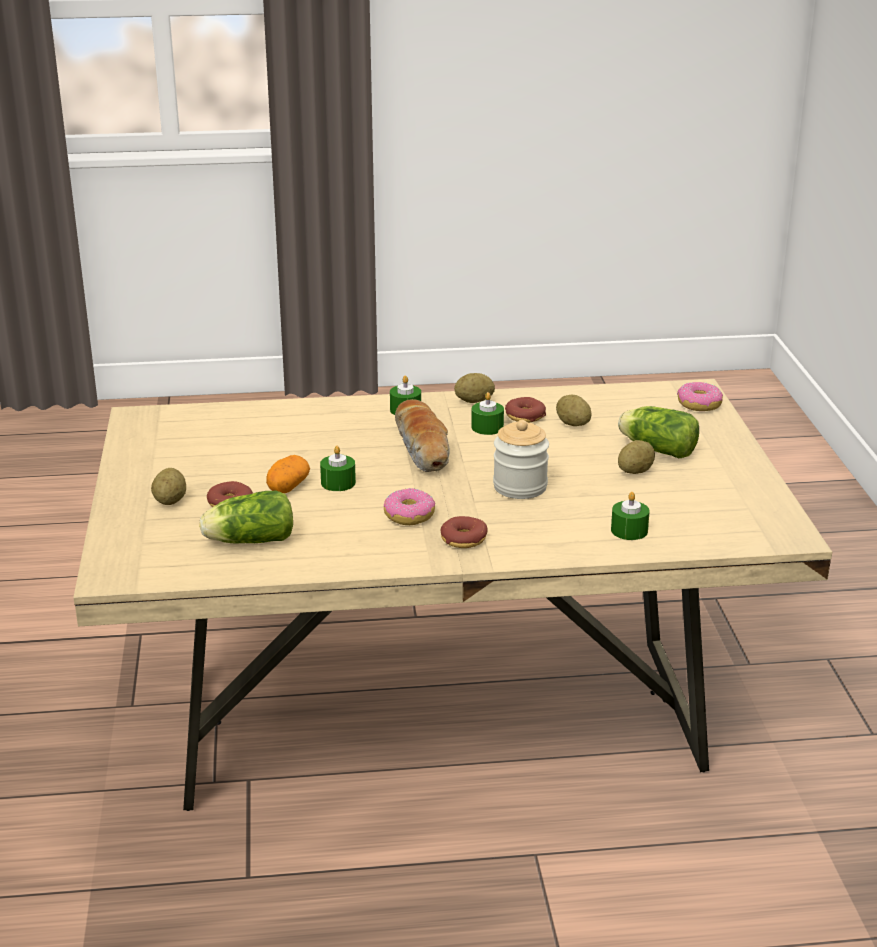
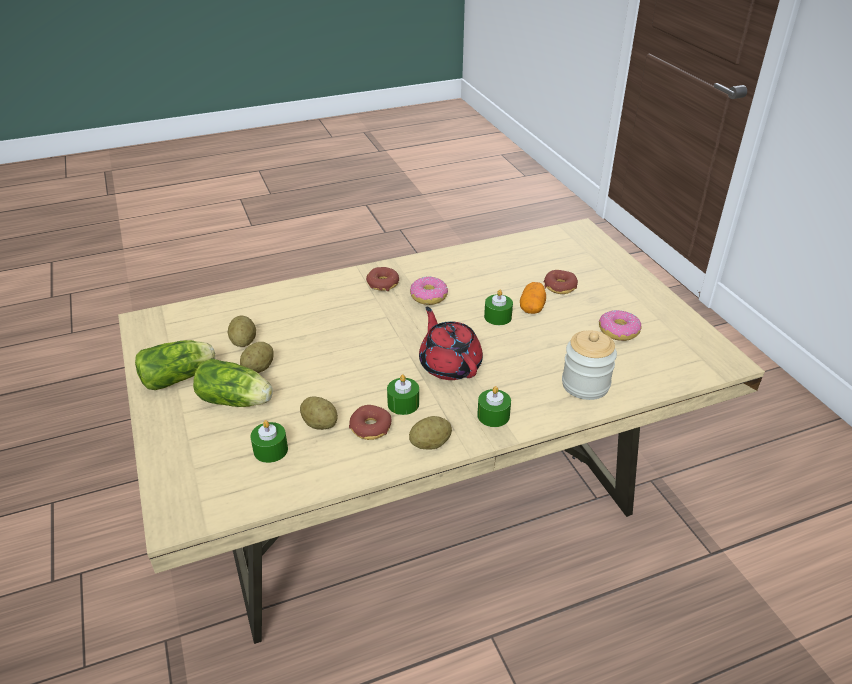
camera: 165 degrees right, 10 degrees up
(170, 501) = (602, 282): potato -> potato (243, 342)
(247, 541) = (523, 262): lettuce -> lettuce (180, 377)
(424, 449) = (449, 365): bread -> red teapot
(520, 487) = (354, 335): jar -> jar (585, 385)
(629, 530) = (266, 308): green candle -> green candle (270, 450)
(699, 404) = (180, 486): donut -> donut (619, 331)

